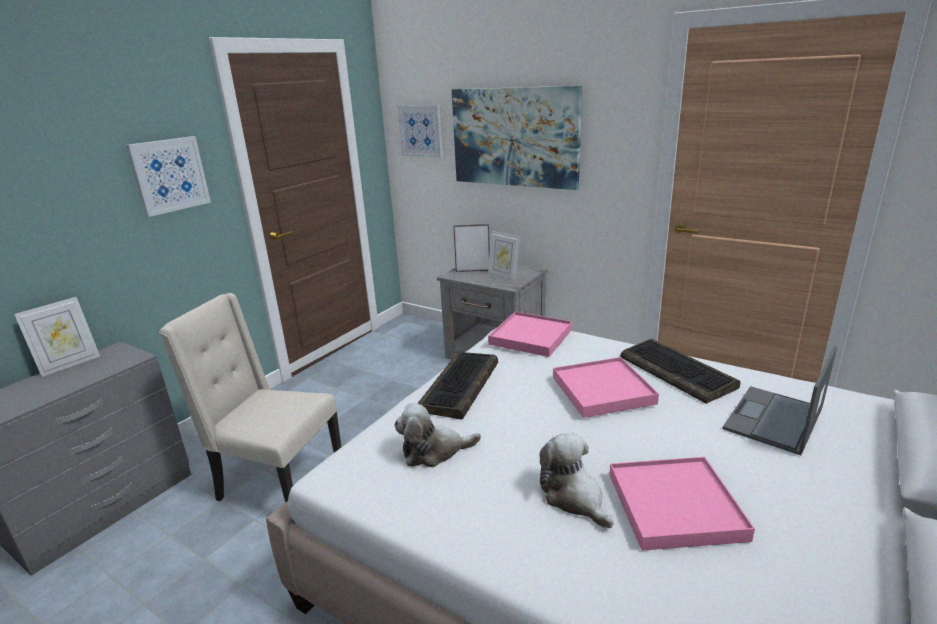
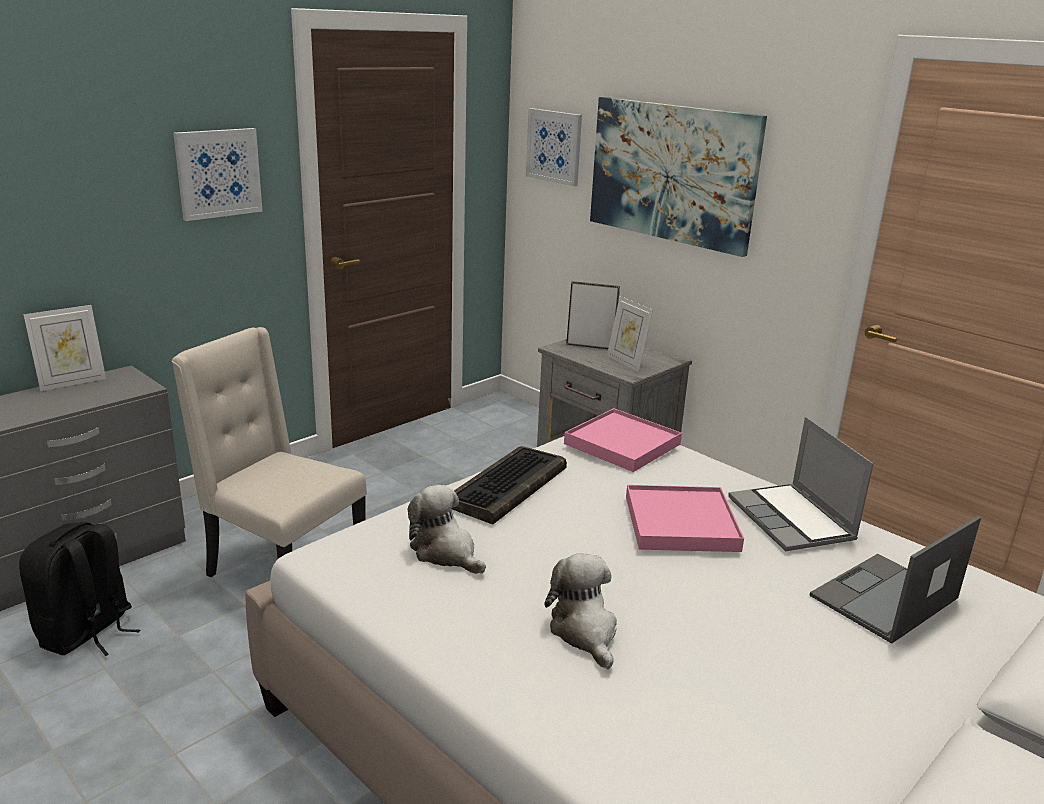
camera: 10 degrees right, 0 degrees up
(121, 574) = (87, 632): none -> black backpack
(434, 451) = (446, 552): plush toy -> plush toy turned 45 degrees clockwise
(675, 505) = (699, 663): pink tray -> none
(678, 372) = (793, 520): keyboard -> laptop

